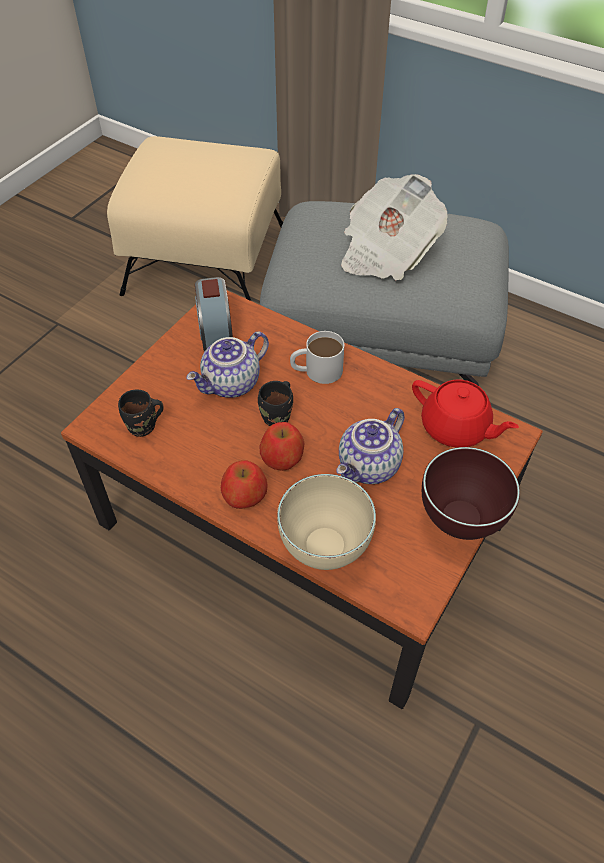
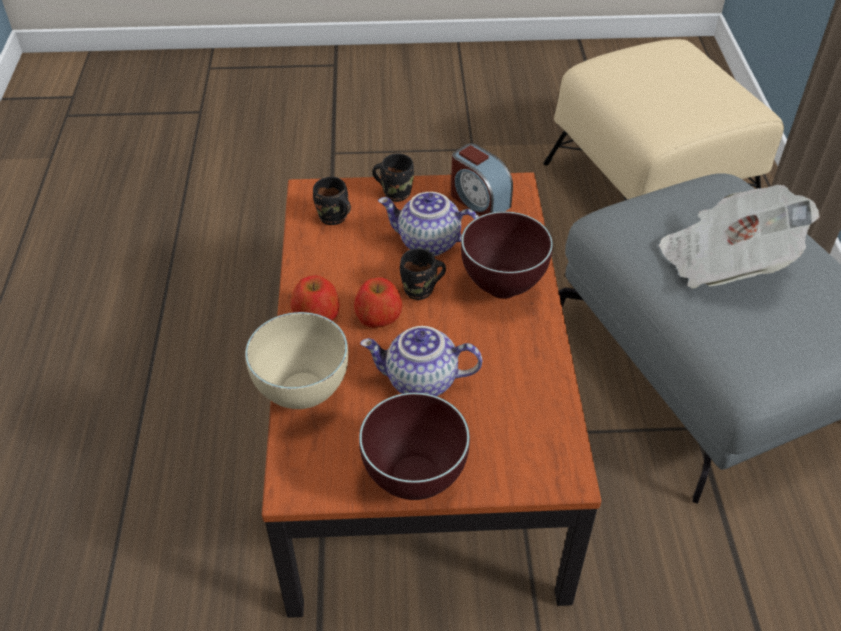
camera: 55 degrees right, 5 degrees down
(154, 372) = (395, 192): none -> black mug
(215, 331) = (479, 201): alarm clock -> alarm clock turned 90 degrees counterclockwise
(316, 370) = (500, 288): white mug -> brown bowl
(456, 428) = (530, 425): red teapot -> none

